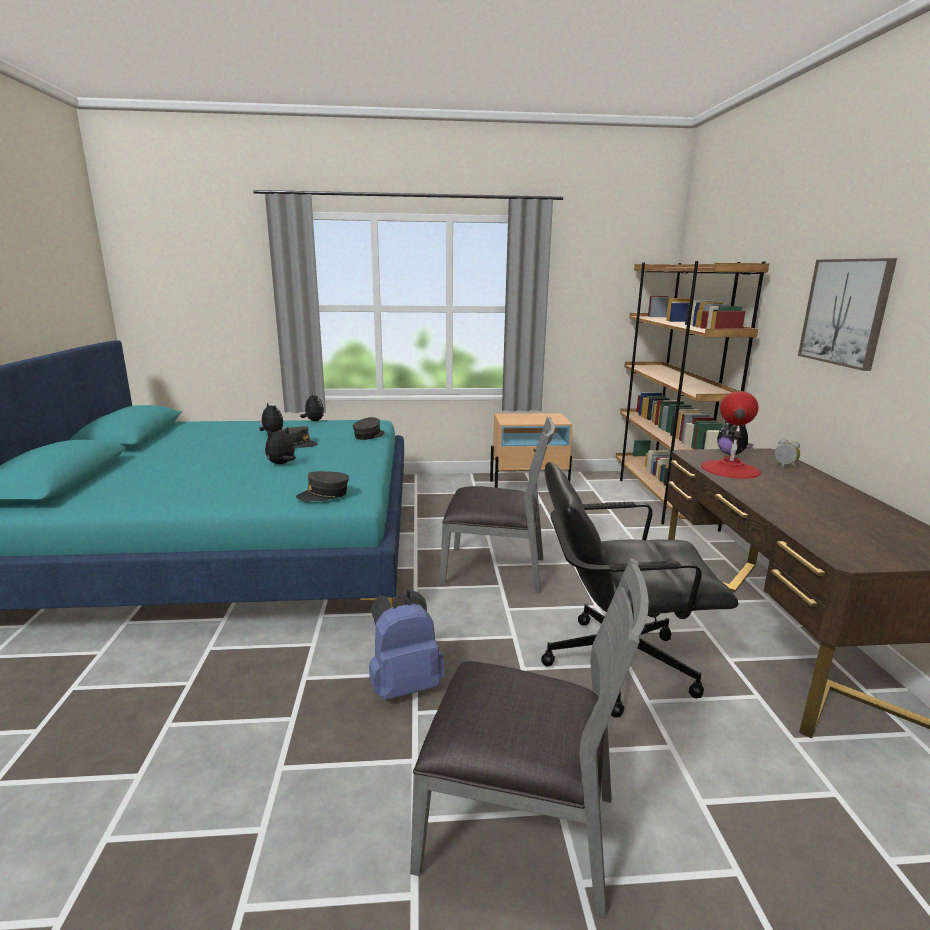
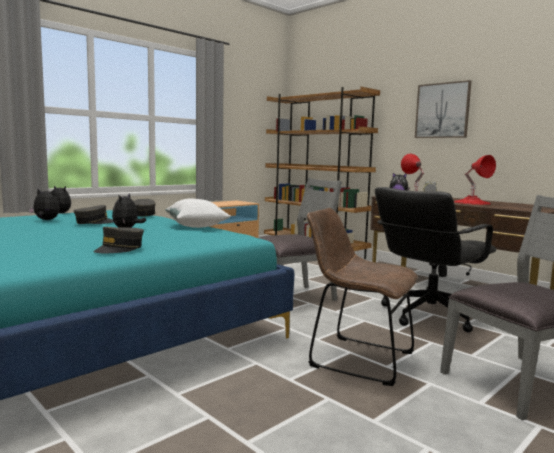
camera: 40 degrees left, 10 degrees down
(324, 494) = (221, 235): grey cap -> grey cap (119, 249)
(355, 470) = (196, 227): none -> white pillow
(404, 685) = (356, 358): blue backpack -> brown chair
(802, 502) = (471, 202): none -> red table lamp

